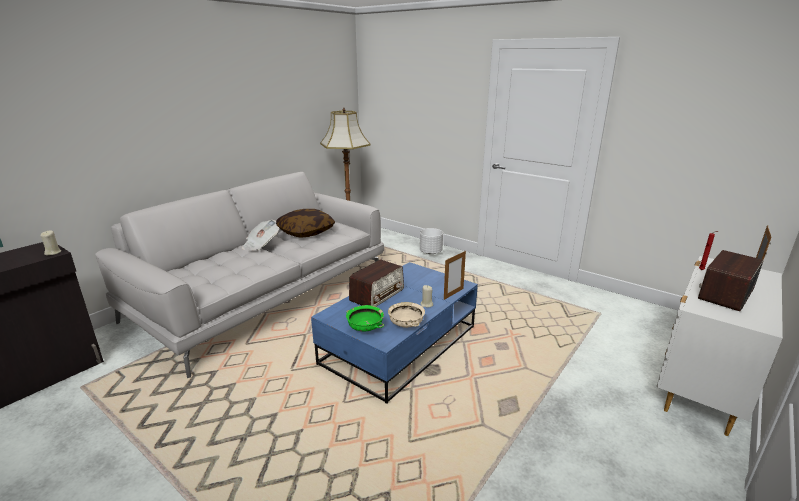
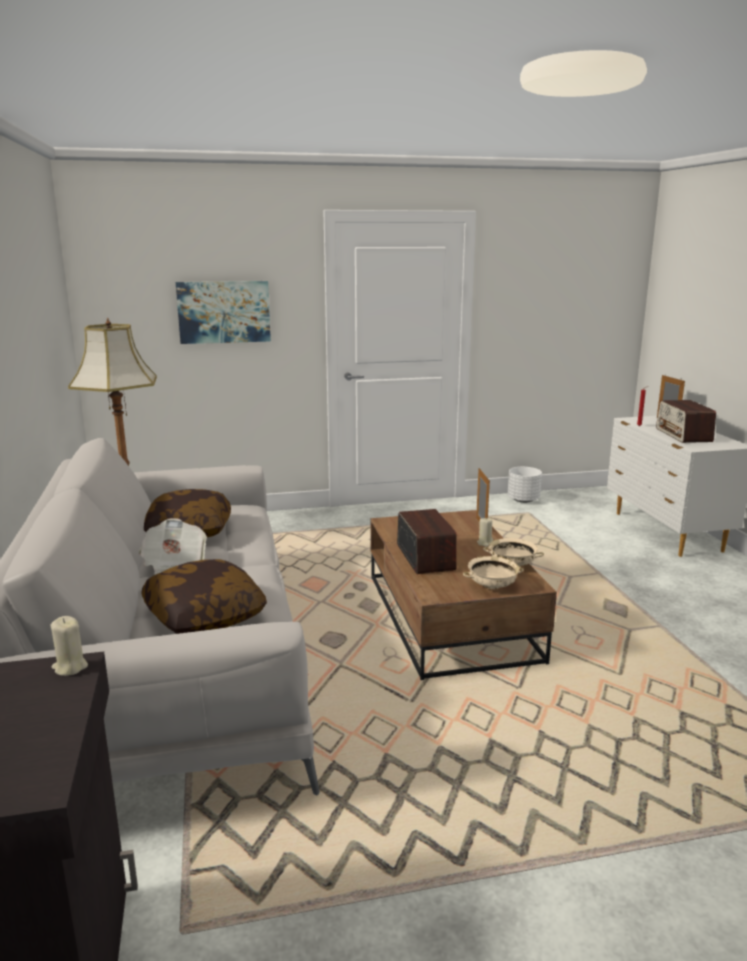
camera: 50 degrees left, 5 degrees down
(218, 269) = (204, 616): none -> pillow
(365, 328) = (492, 585): green bowl -> beige bowl
(400, 344) = (449, 617): blue coffee table -> brown coffee table
(427, 110) = (224, 312): none -> picture
(431, 252) = (276, 523): white planter -> white planter (523, 500)

